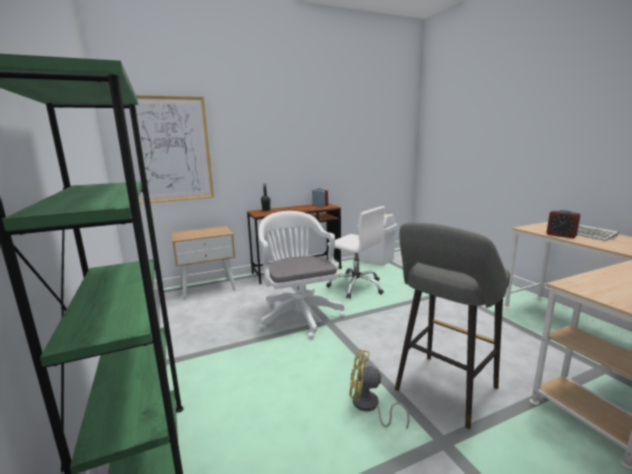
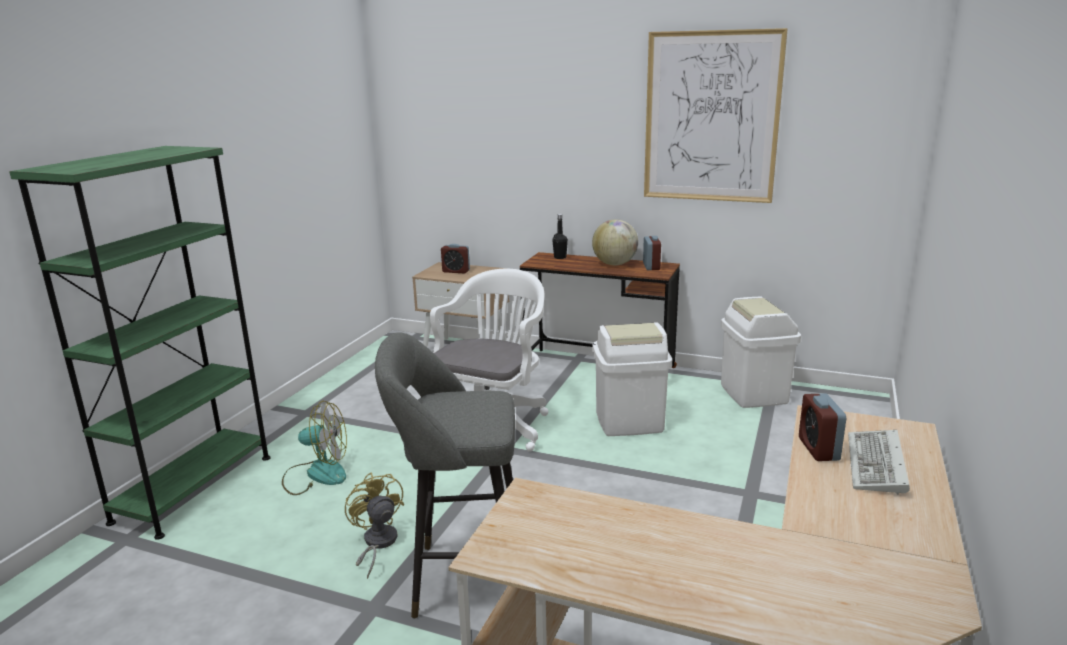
camera: 45 degrees right, 5 degrees up
(167, 150) = (440, 150): picture -> picture (711, 117)
(197, 233) = (456, 271): none -> alarm clock
(244, 395) = (316, 474): none -> fan
(301, 207) = (614, 264): none -> globe
(356, 286) = (629, 422): white office chair -> white trash can

